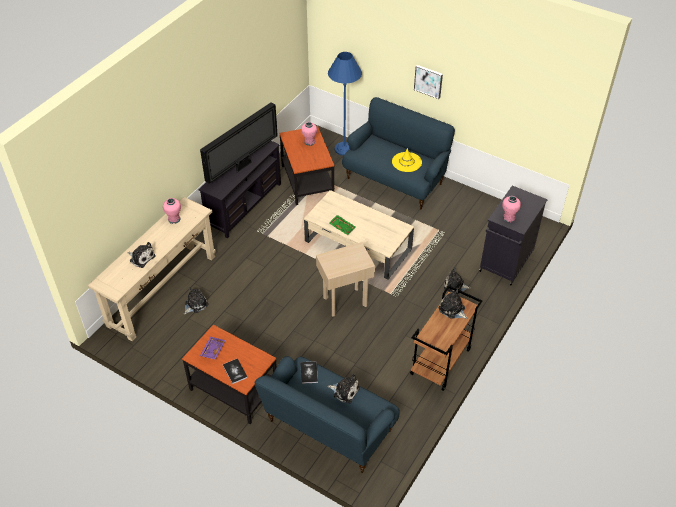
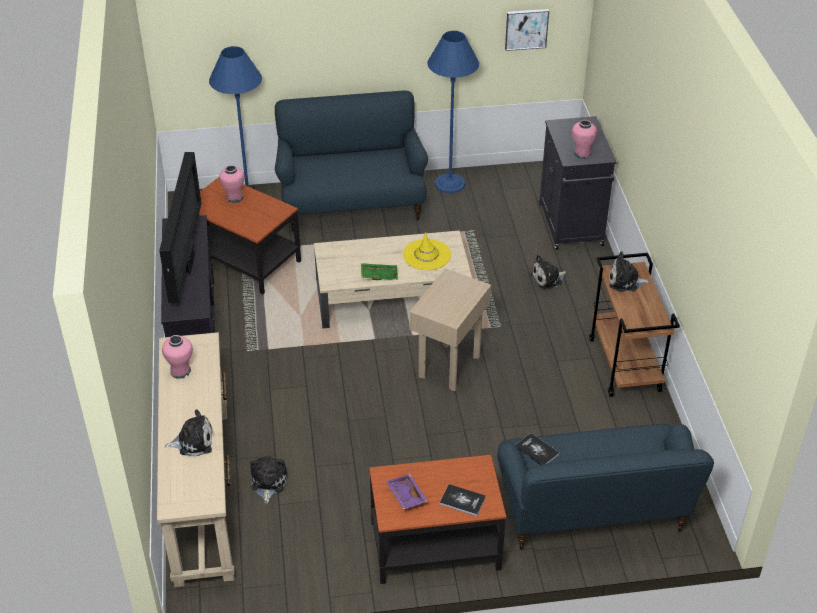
camera: 40 degrees left, 5 degrees down
(344, 391) = (598, 443): plush toy -> none
(406, 162) = (371, 166): yellow hat -> yellow hat (426, 255)
(428, 81) = (360, 40): picture -> picture (526, 28)
(463, 197) = (450, 183): none -> blue floor lamp

